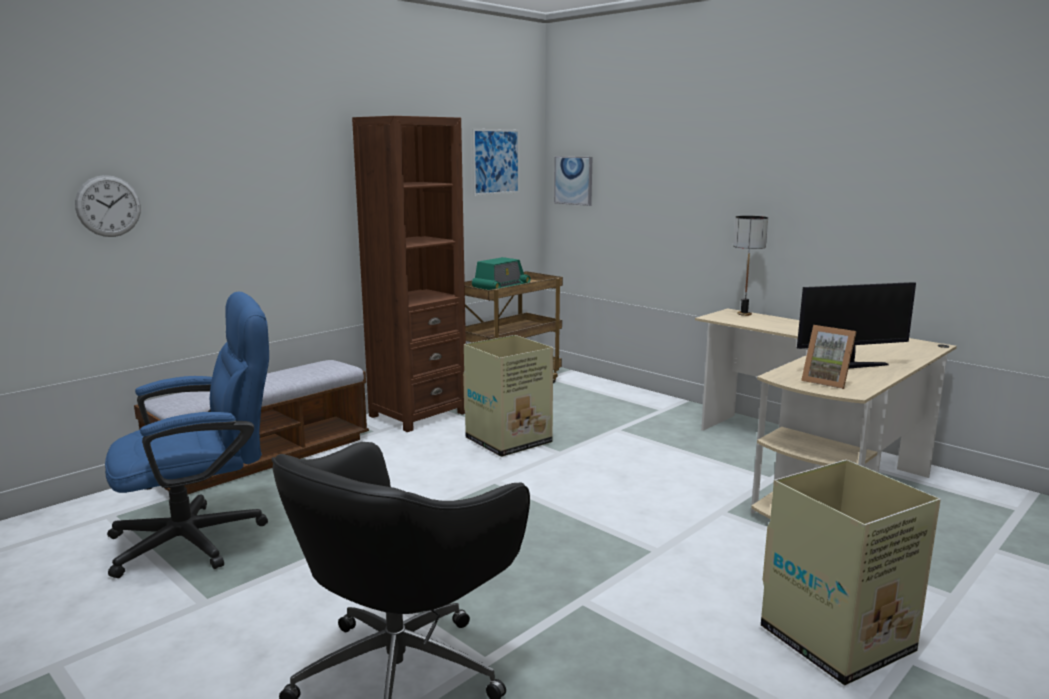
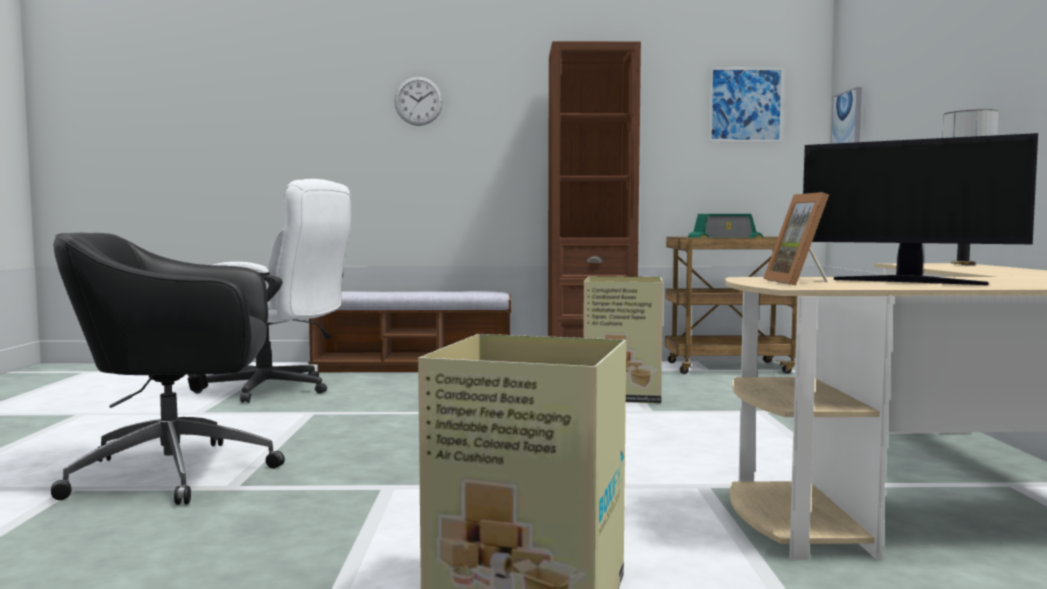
camera: 45 degrees right, 10 degrees down
(108, 206) = (322, 131): wall clock -> wall clock (418, 101)
(203, 537) = (277, 390): blue office chair -> white office chair

